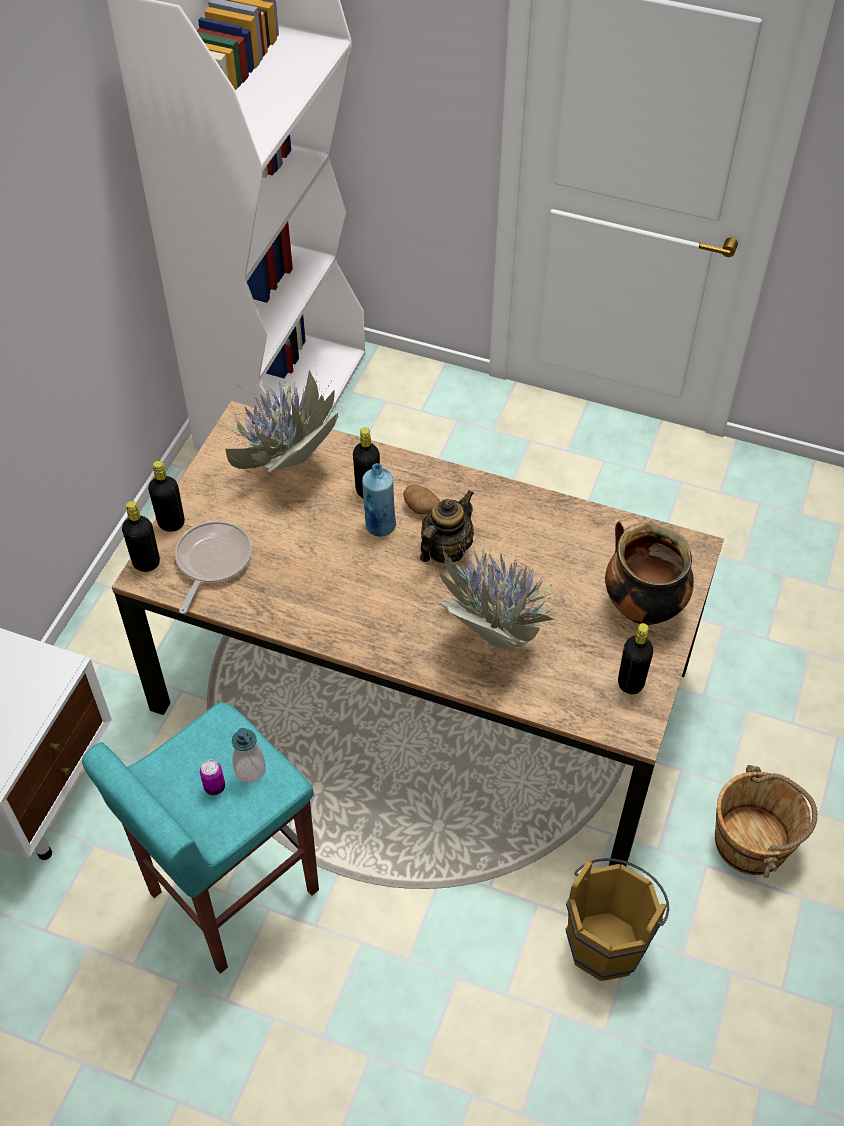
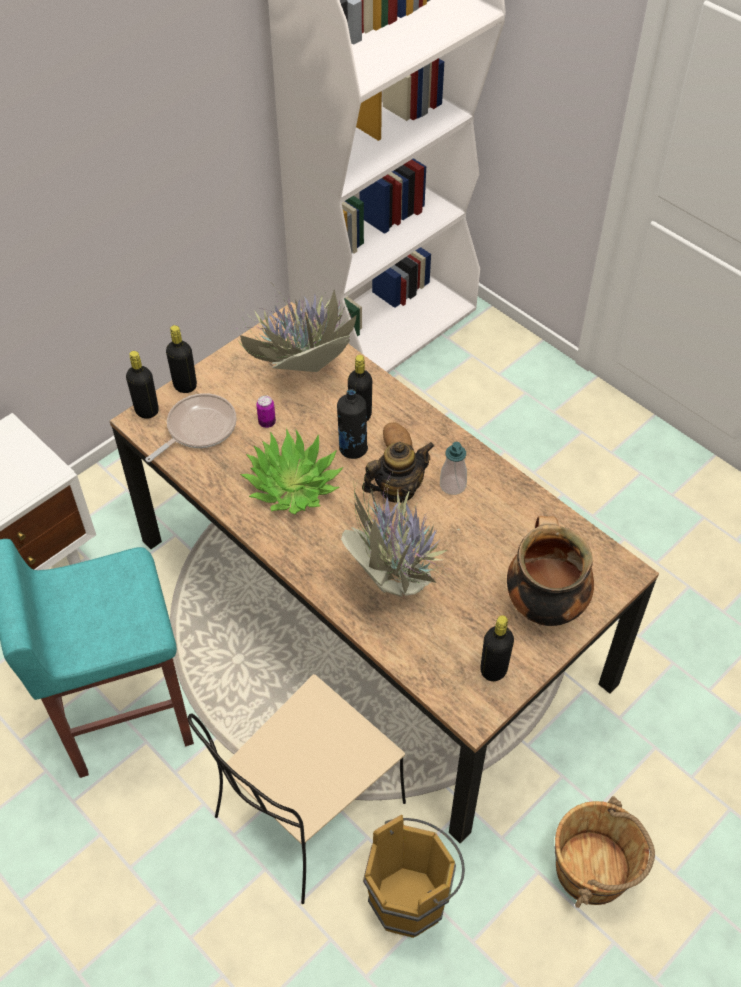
camera: 25 degrees right, 0 degrees up
(214, 787) = (95, 615): can -> can (267, 422)
(250, 770) = (130, 612): soap dispenser -> soap dispenser (452, 485)
(342, 583) = (293, 485): none -> potted plant
(380, 526) = (353, 449): blue bottle -> black bottle
(467, 907) = (306, 813): none -> beige chair

